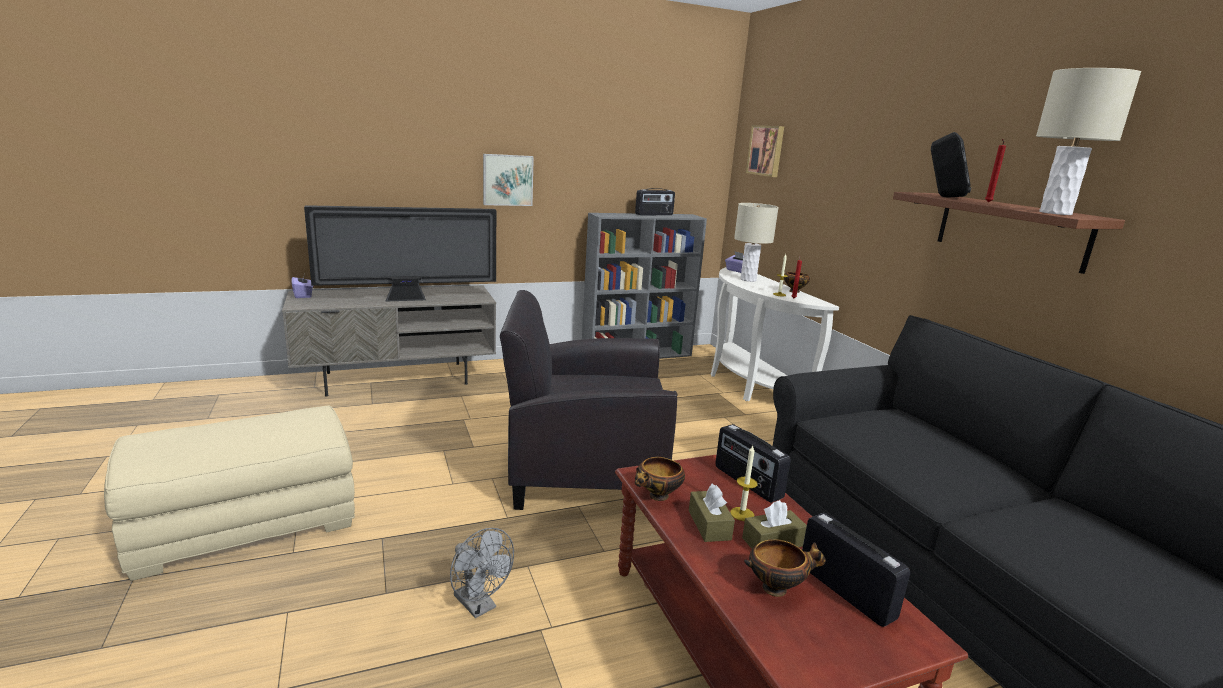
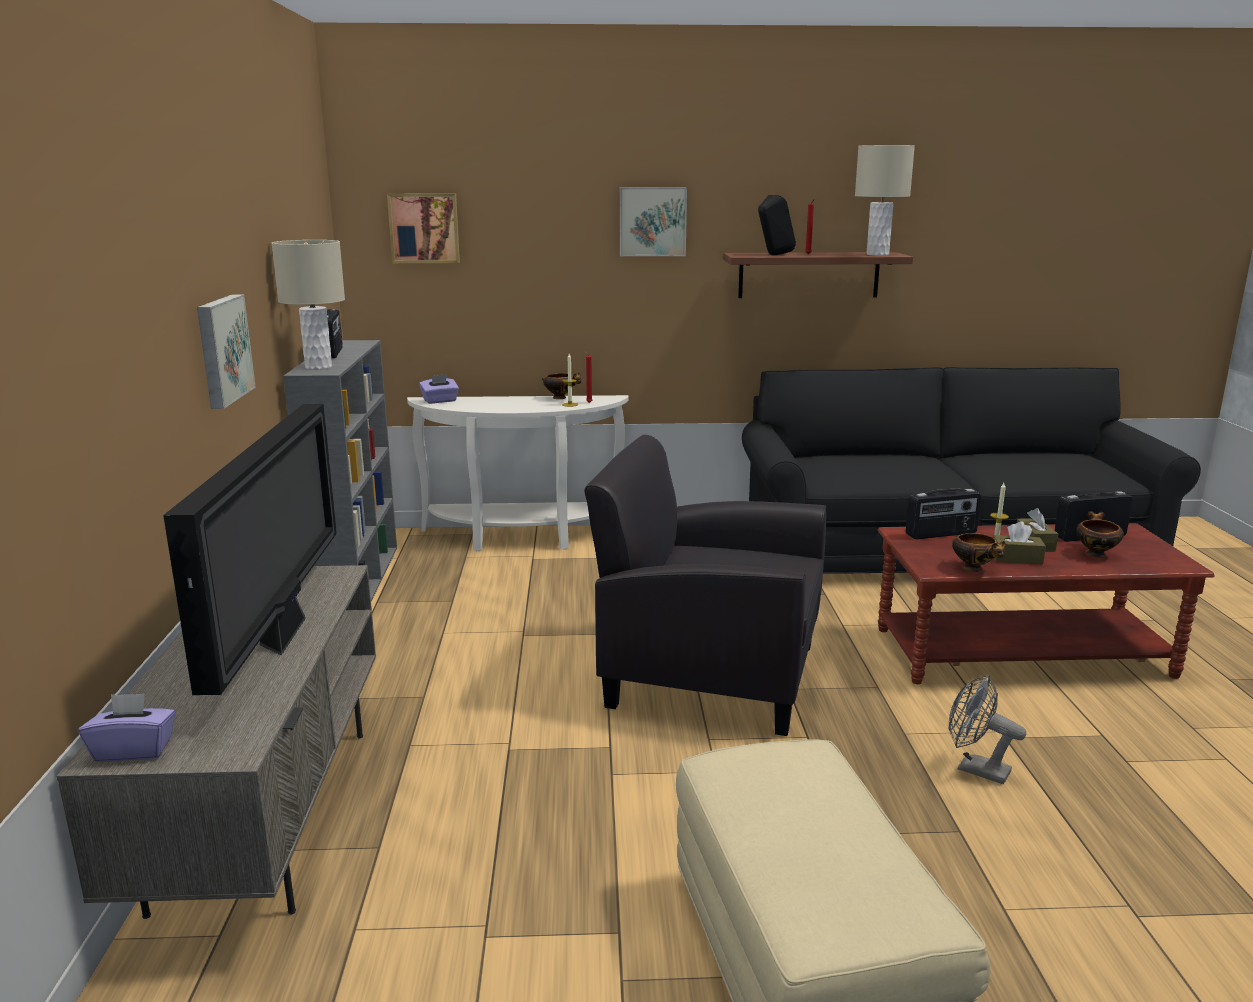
camera: 70 degrees left, 0 degrees up
(479, 606) = (975, 769): grey fan -> grey fan turned 120 degrees counterclockwise
(583, 471) = (709, 674): black armchair -> black armchair turned 90 degrees clockwise
(748, 279) = (490, 404): beige table lamp -> beige table lamp (318, 367)
(887, 156) = (652, 221): none -> picture

